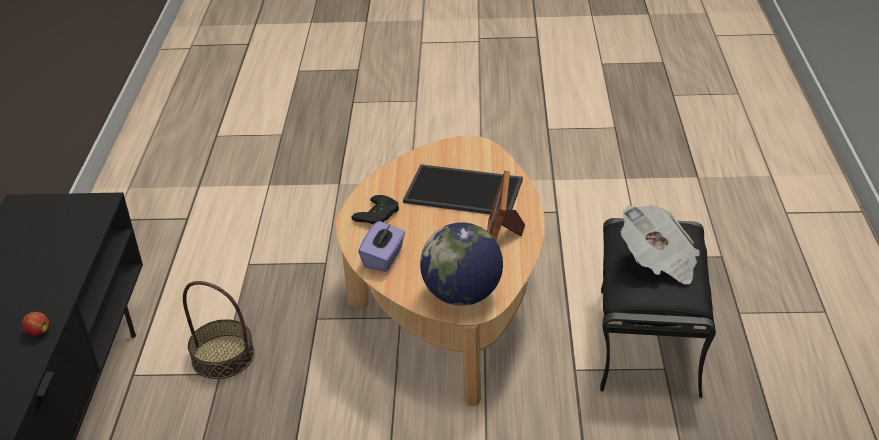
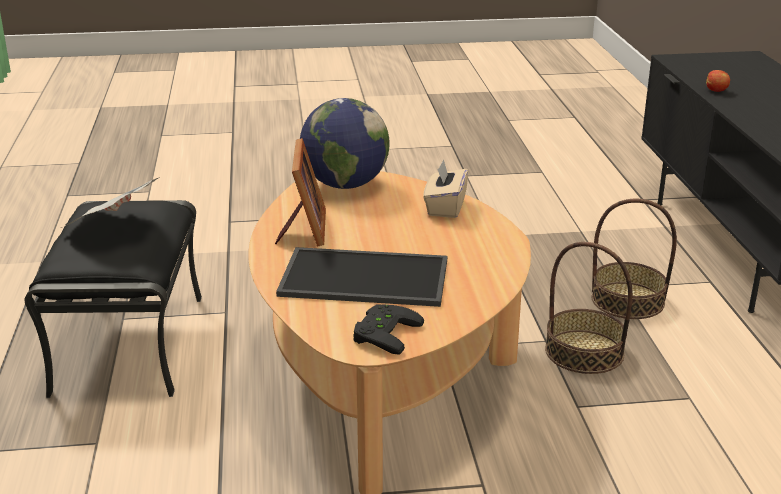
camera: 170 degrees right, 10 degrees down
(293, 306) = (584, 352): none -> basket
(379, 215) = (473, 245): black game controller -> black game controller (383, 332)
(383, 258) = (445, 207): purple tissue box -> beige tissue box

